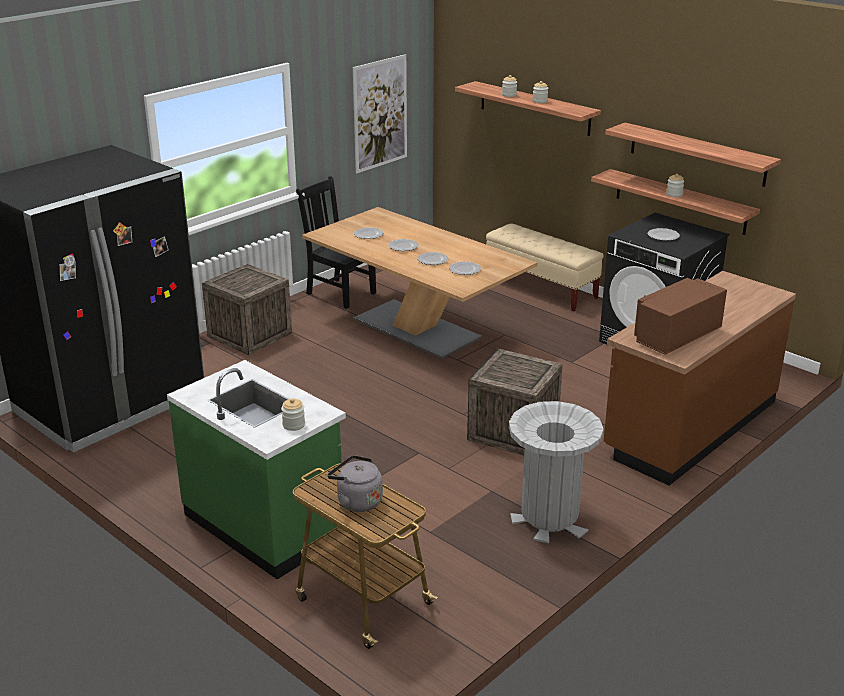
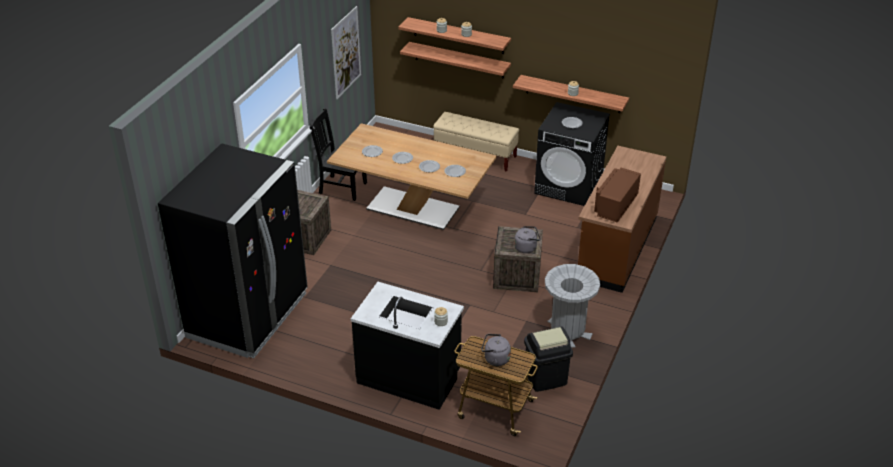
camera: 20 degrees left, 10 degrees up
(265, 524) = (409, 377): green counter -> black counter
(474, 575) = (546, 378): none -> black trash can
(523, 380) = (526, 247): none -> grey kettle
(697, 154) = (584, 65): shelf -> shelf (459, 60)

